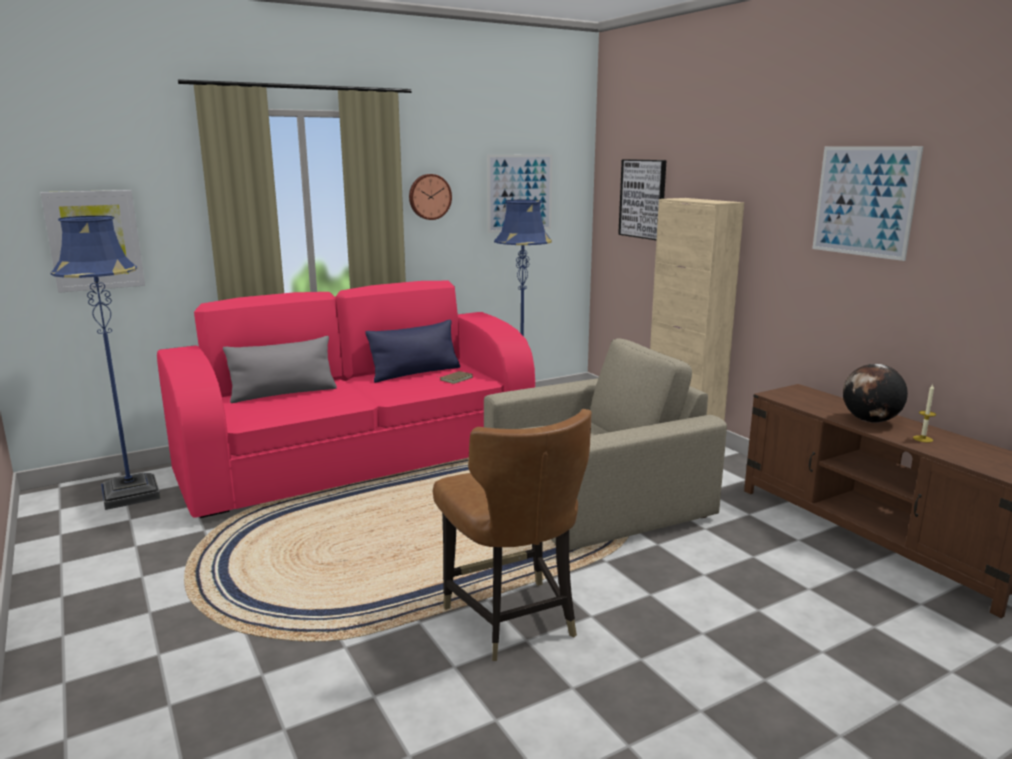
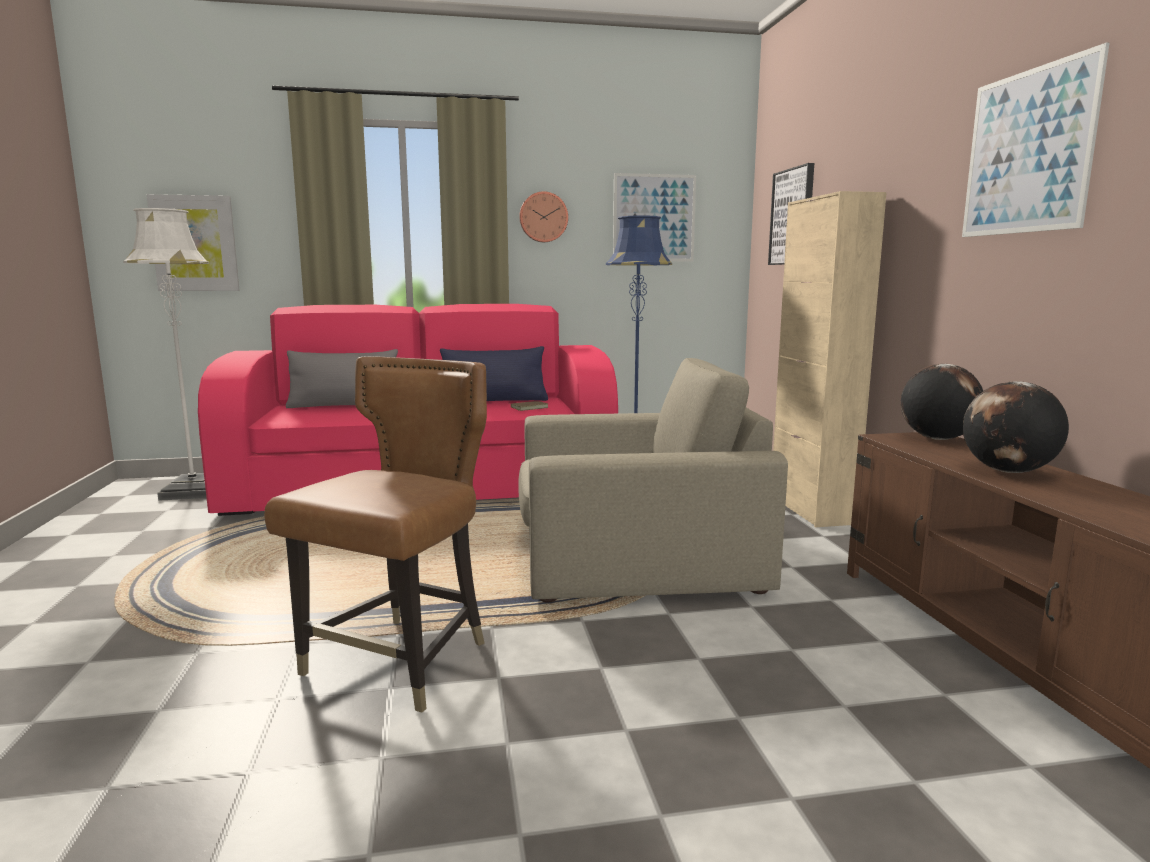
camera: 20 degrees right, 5 degrees down
(131, 494) = (194, 491): blue floor lamp -> white floor lamp
(512, 619) = (400, 661): brown chair -> brown chair turned 150 degrees counterclockwise
(804, 392) = (937, 438): none -> globe
(923, 439) = (1079, 497): candle -> none

